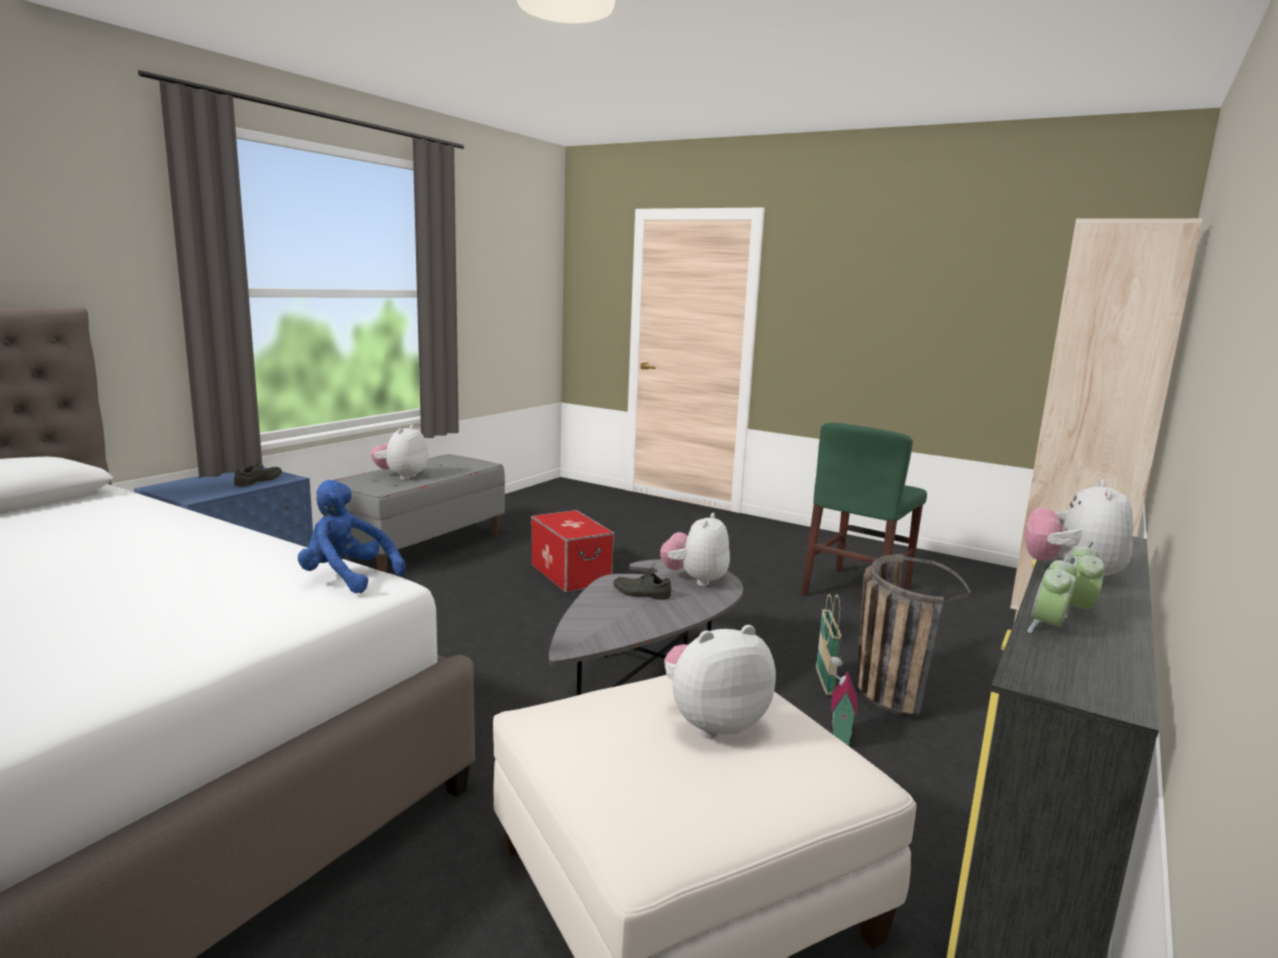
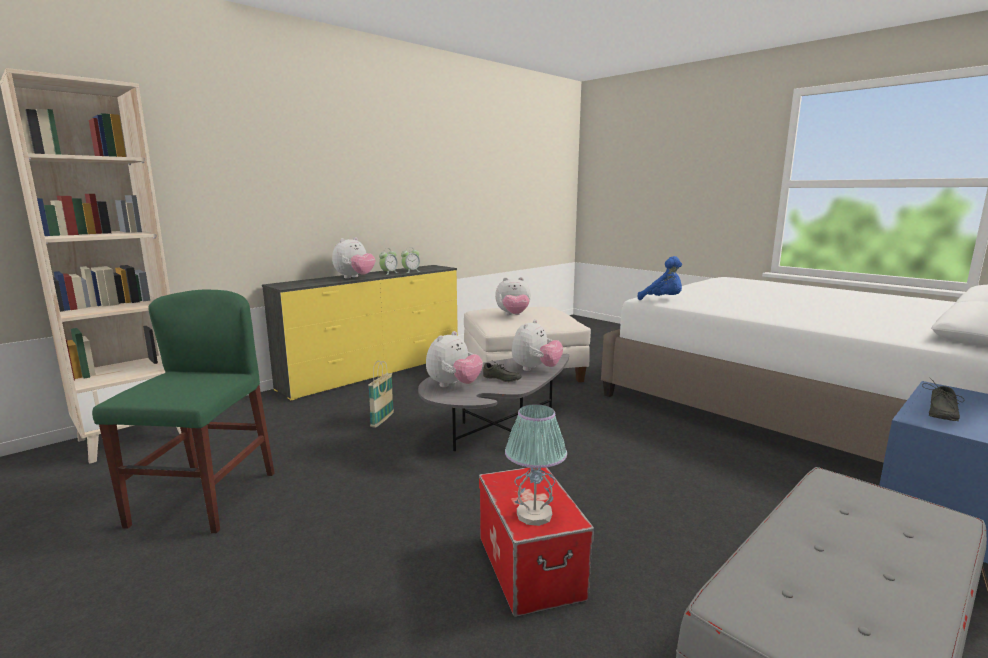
camera: 165 degrees left, 0 degrees up
(401, 476) = (864, 536): plush toy -> plush toy (535, 369)
(567, 518) = (535, 514): none -> table lamp
(837, 737) = (414, 397): toy house -> none
(857, 591) = (204, 498): green chair -> green chair turned 45 degrees counterclockwise
(885, 686) = (347, 415): basket -> none

